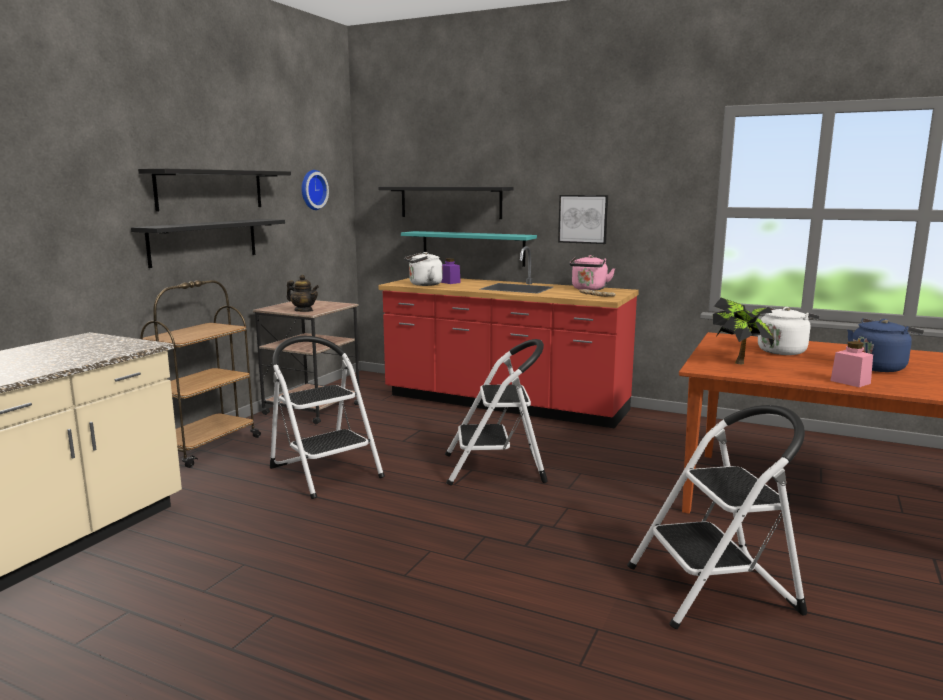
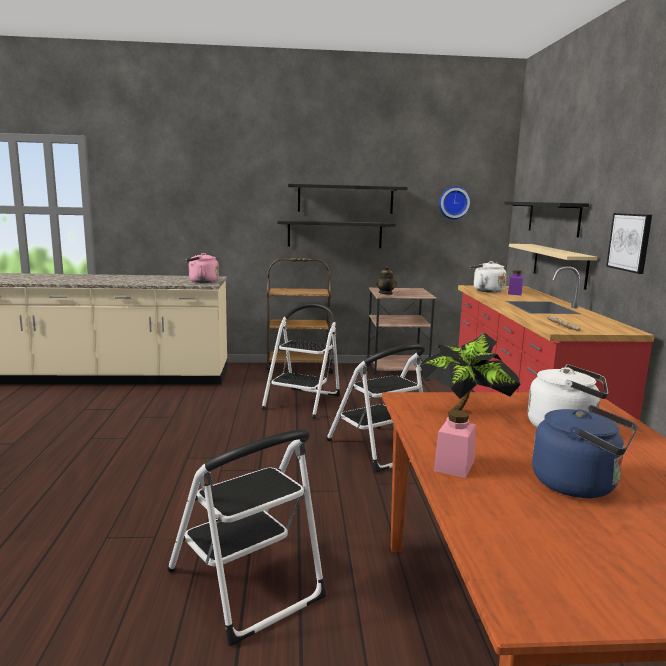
camera: 60 degrees right, 0 degrees up
(473, 248) = (559, 265): turquoise shelf -> beige shelf
(589, 289) = (598, 322): pink kettle -> pink kettle (201, 281)

